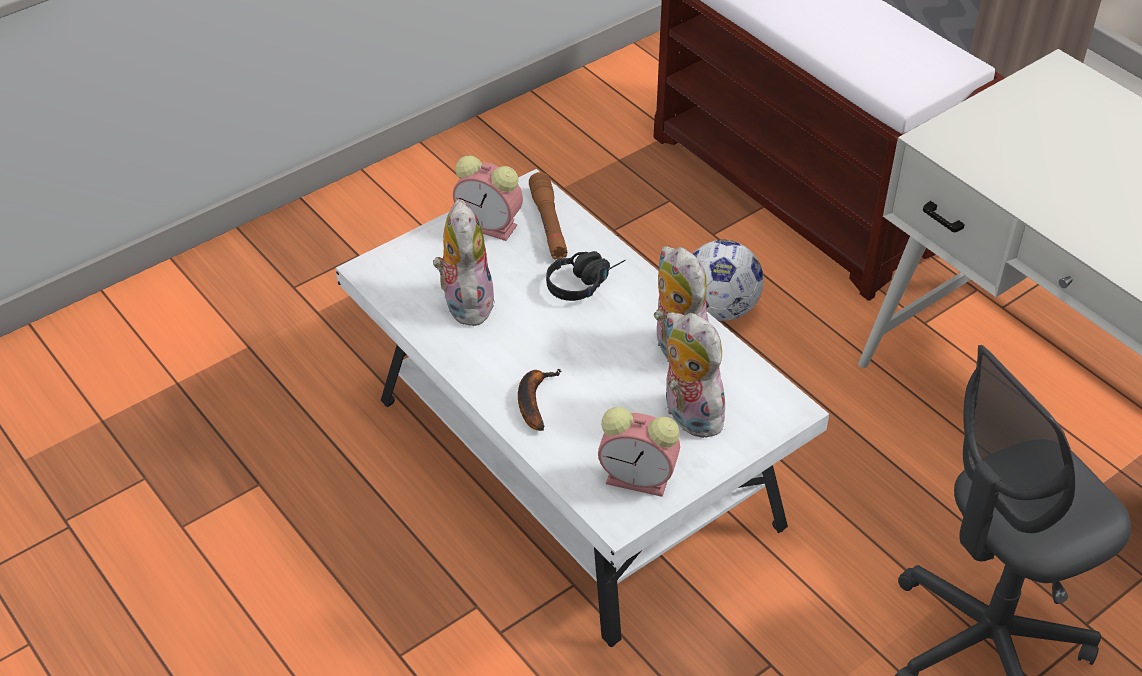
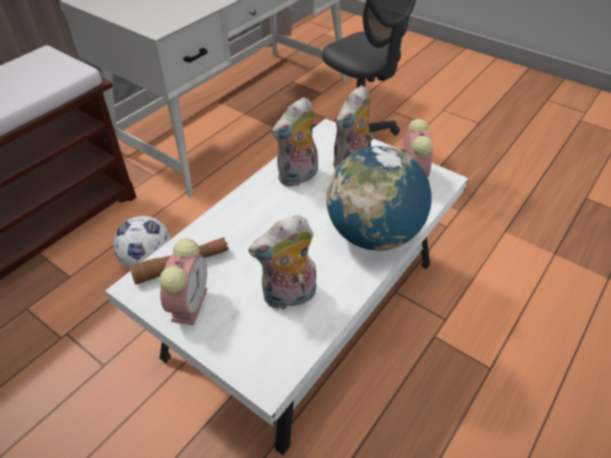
camera: 105 degrees left, 0 degrees up
(533, 400) = (373, 234): banana -> globe
(585, 282) = (246, 231): black headphones -> none

